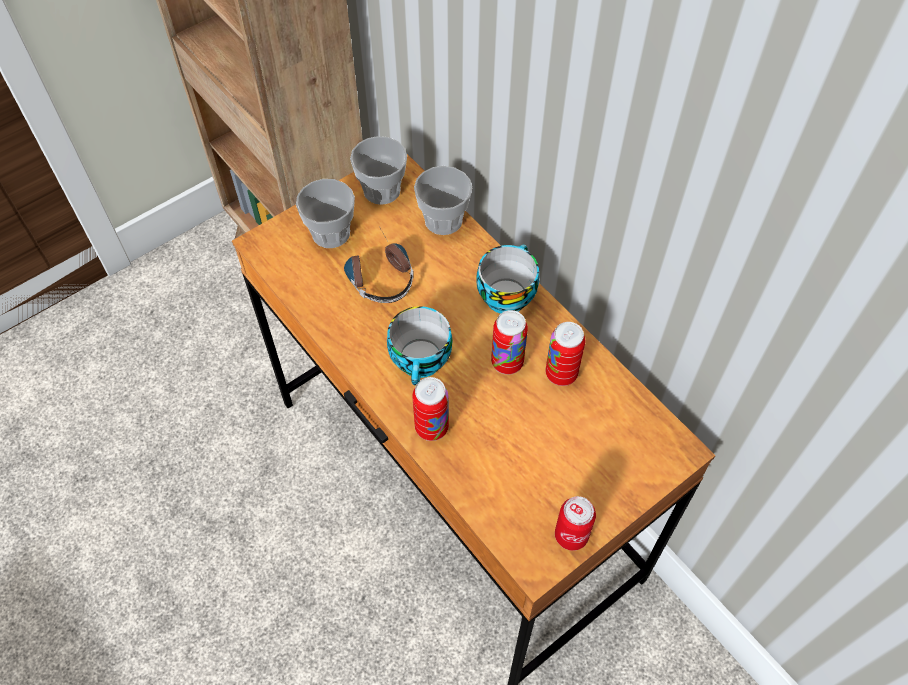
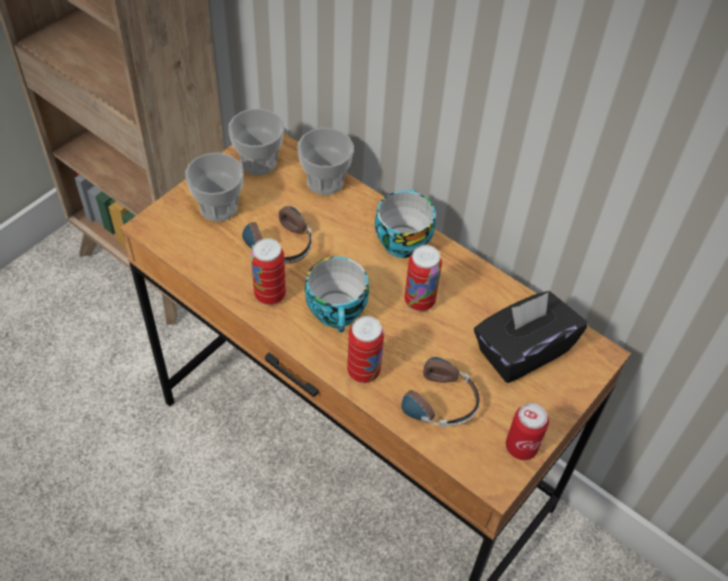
camera: 15 degrees left, 5 degrees down
(489, 465) = (427, 396): none -> headphones
(561, 374) = (472, 303): can -> can (270, 294)
(599, 433) = (522, 351): none -> black tissue box

